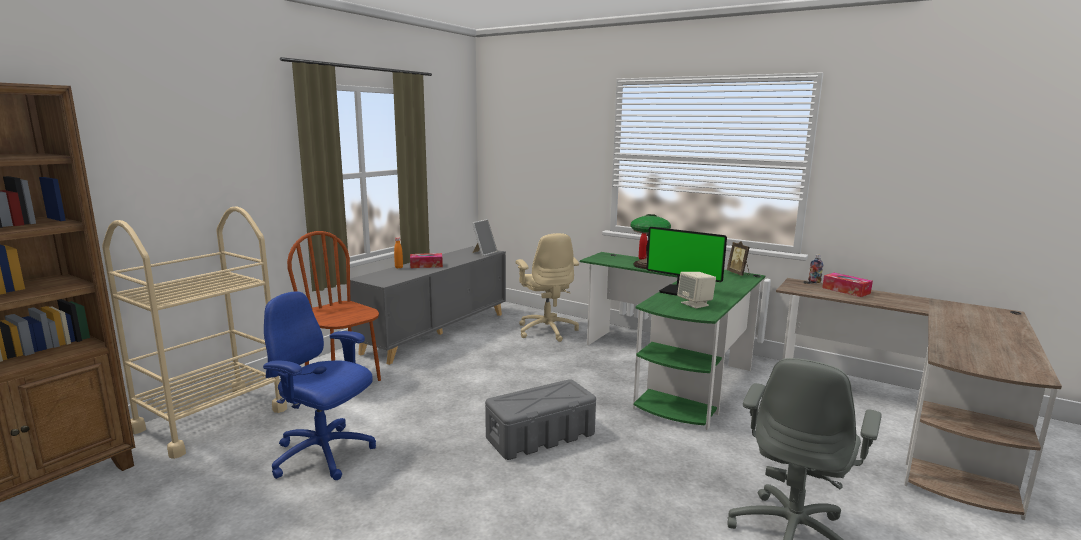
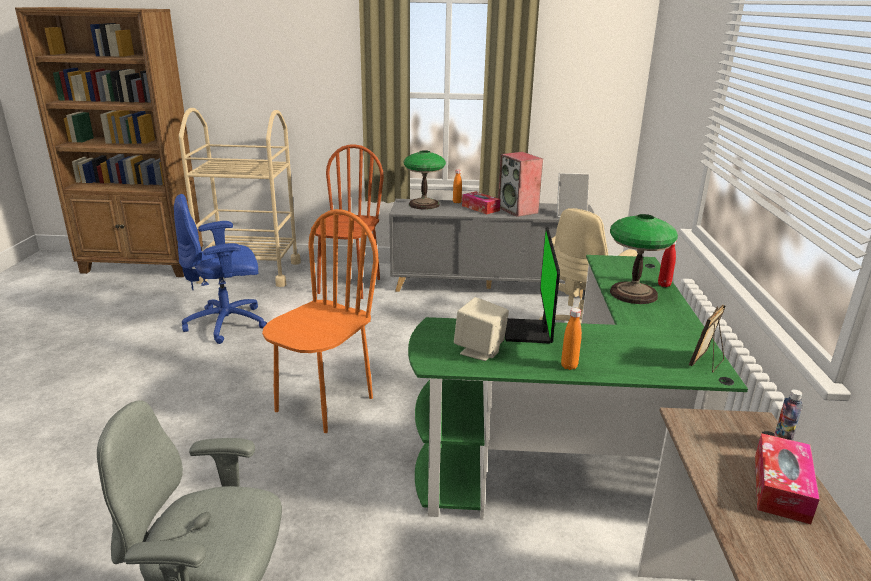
camera: 60 degrees right, 10 degrees up
(324, 455) = (228, 324): blue office chair -> blue office chair turned 105 degrees counterclockwise
(384, 275) = (424, 205): none -> table lamp
(450, 259) = (518, 210): none -> speaker
(541, 436) = (324, 404): grey storage box -> orange chair
(726, 293) = (569, 366): none -> orange bottle

